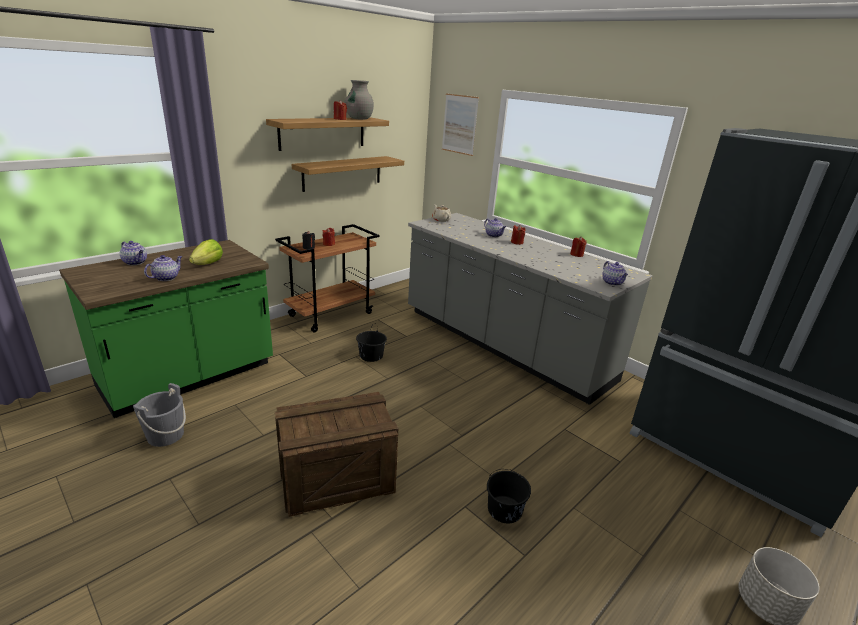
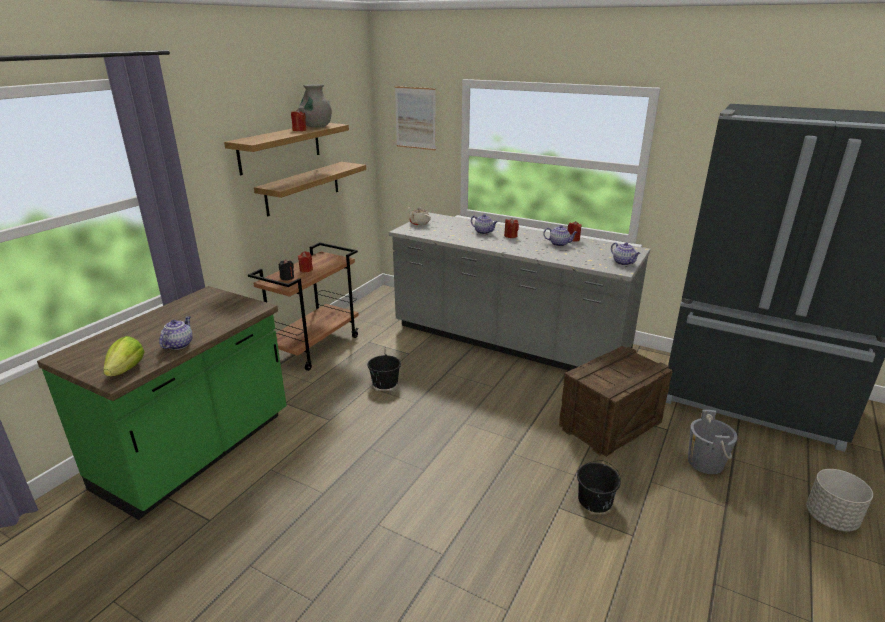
camera: 15 degrees left, 0 degrees up
(136, 262) = (124, 334): teapot -> teapot (559, 244)
(165, 435) = (214, 522): grey bucket -> grey bucket (705, 463)
(208, 264) = (211, 319): lettuce -> lettuce (126, 369)
(337, 479) = (426, 516): crate -> crate (610, 424)

